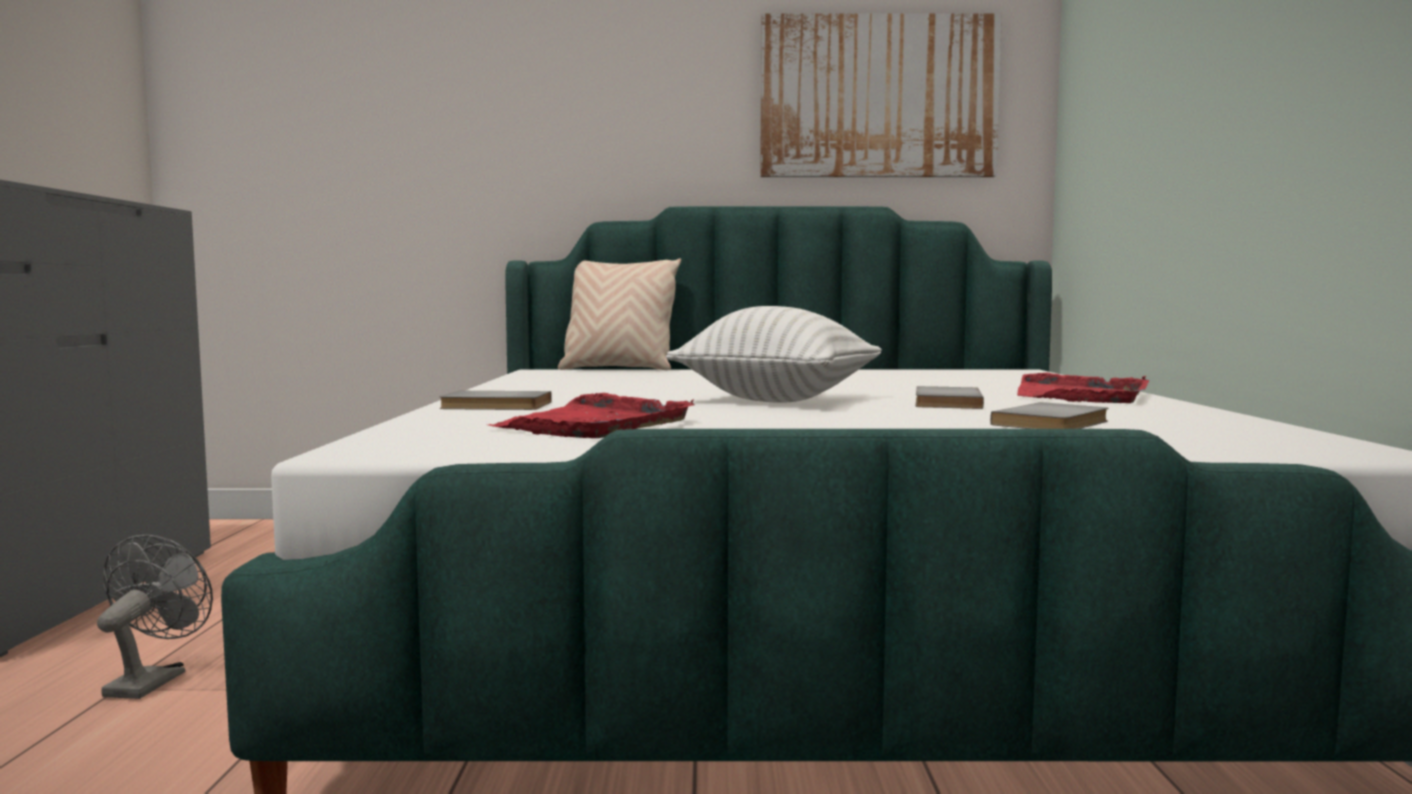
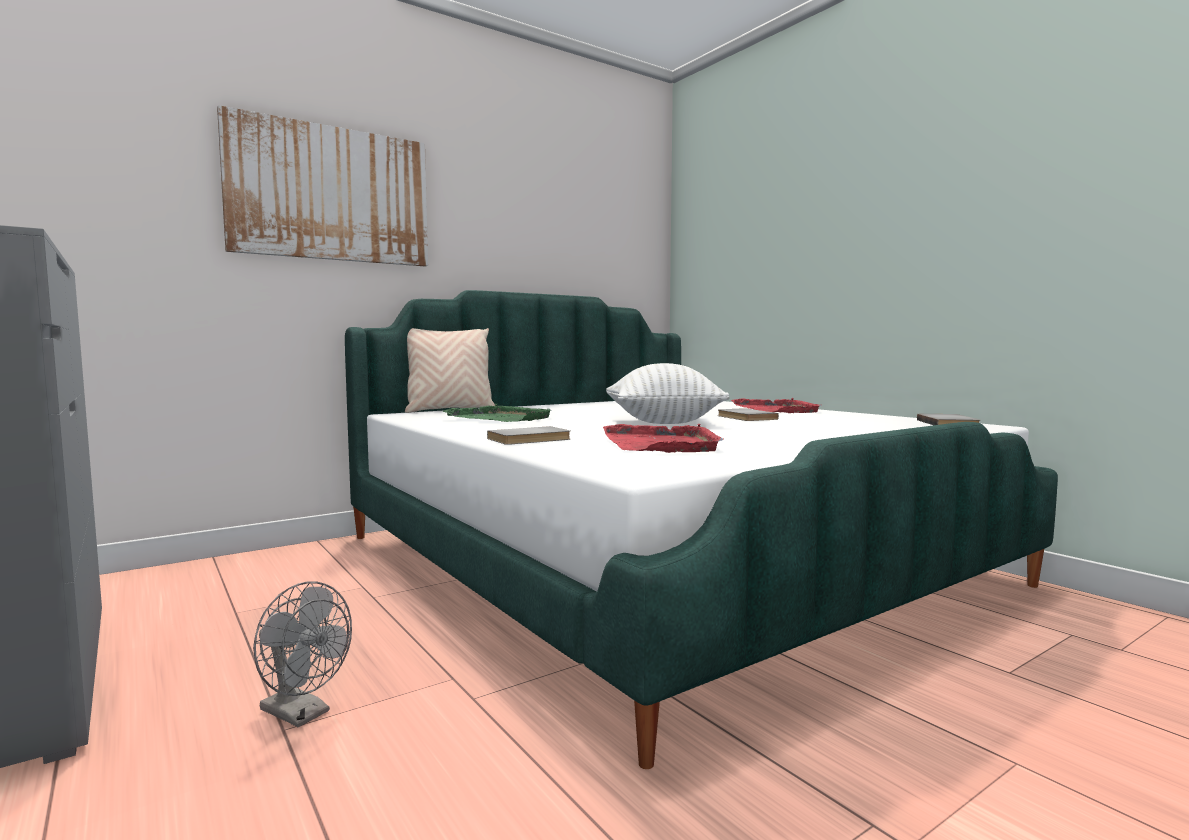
camera: 35 degrees left, 0 degrees up
(152, 680) = (302, 714): grey fan -> grey fan turned 150 degrees clockwise
(613, 381) = (500, 418): none -> green tray
(878, 97) = (584, 225): picture -> picture (331, 194)
(1055, 423) = (842, 424): grey book -> grey book (949, 423)

